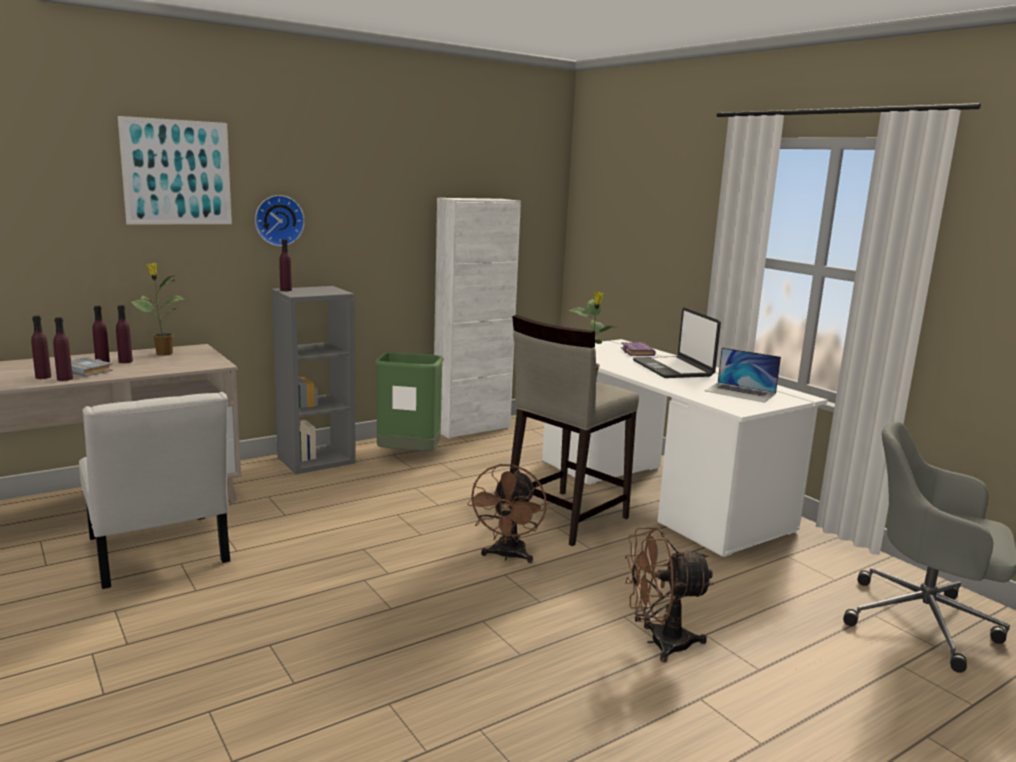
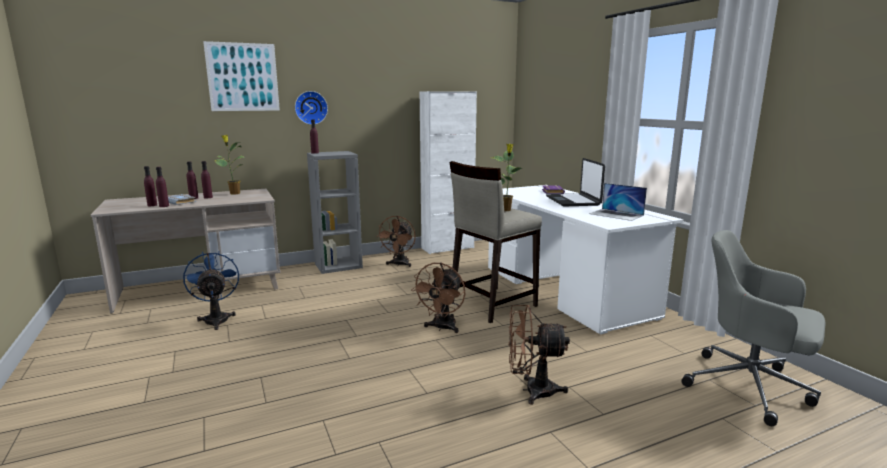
camera: 10 degrees right, 0 degrees up
(159, 554) = (216, 319): white chair -> blue fan
(409, 457) = (399, 264): green trash can -> brown fan

